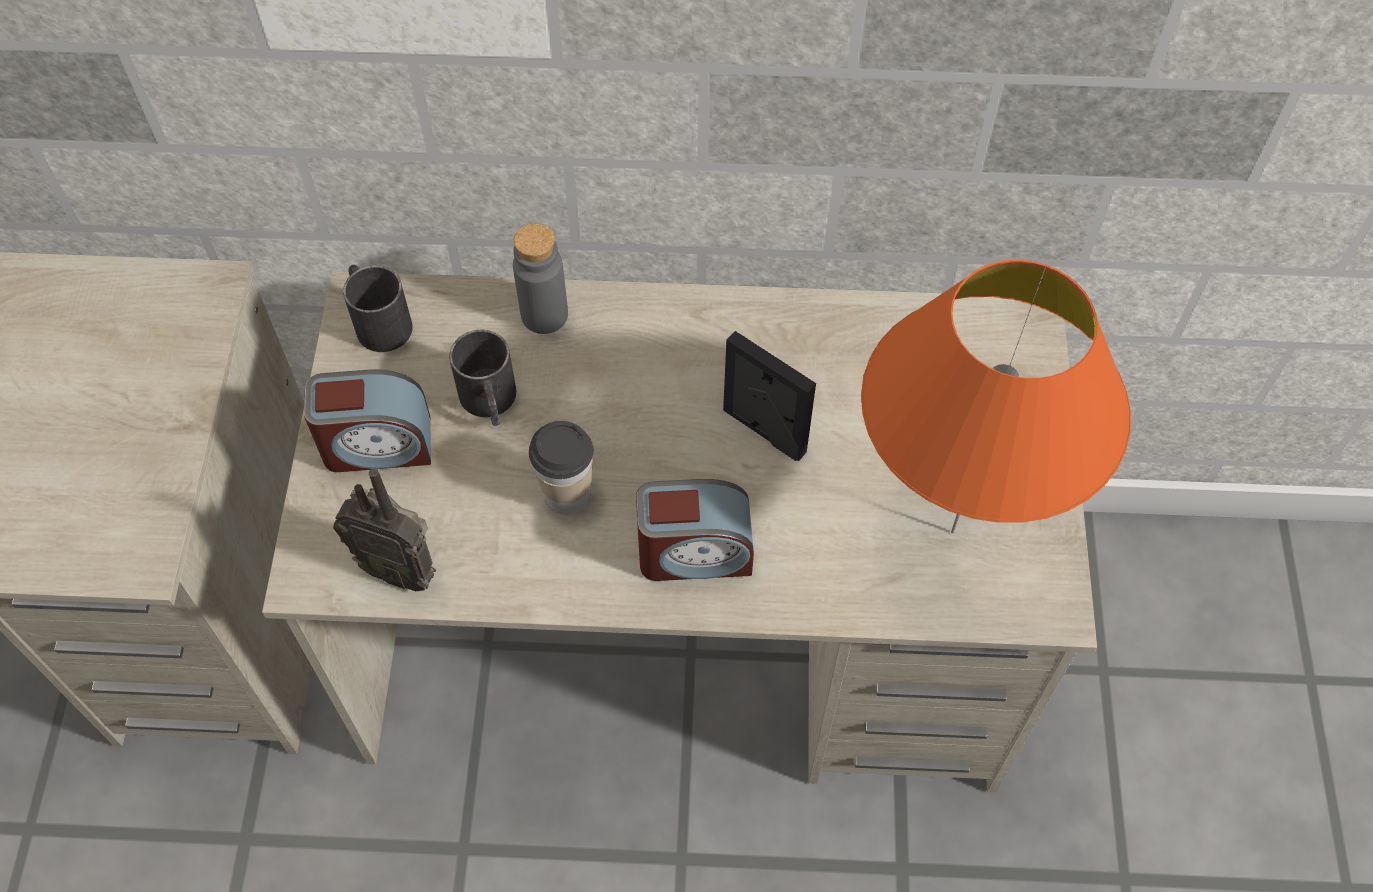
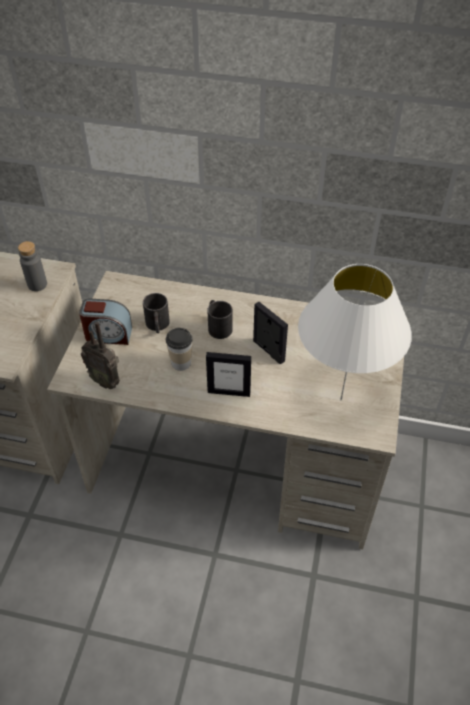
camera: 10 degrees right, 10 degrees down
(378, 320) = (119, 290): black mug -> black mug (218, 326)
(544, 315) = (187, 296): grey bottle -> grey bottle (37, 284)
(694, 552) = (229, 392): alarm clock -> picture frame
(952, 533) = (340, 400): orange table lamp -> white table lamp

